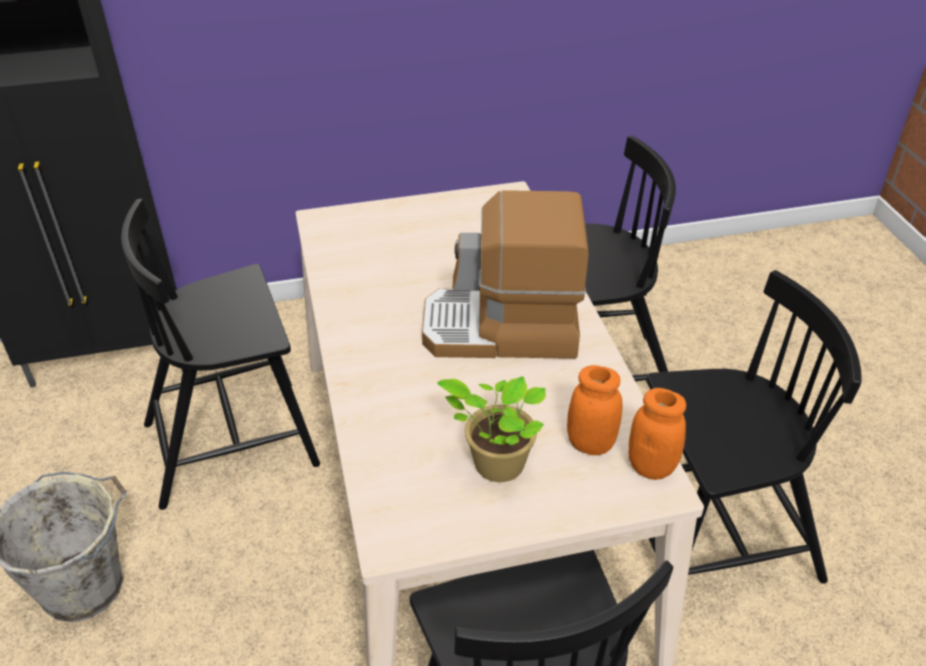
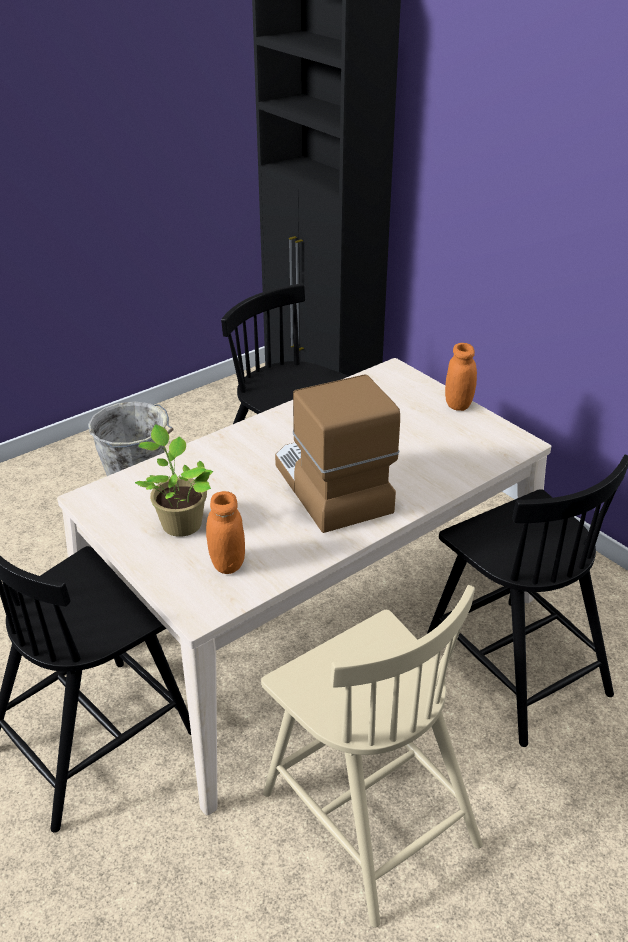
camera: 65 degrees right, 5 degrees down
(651, 467) = (220, 602): orange jar -> orange jar (458, 404)
(713, 542) = (367, 814): black chair -> beige chair

